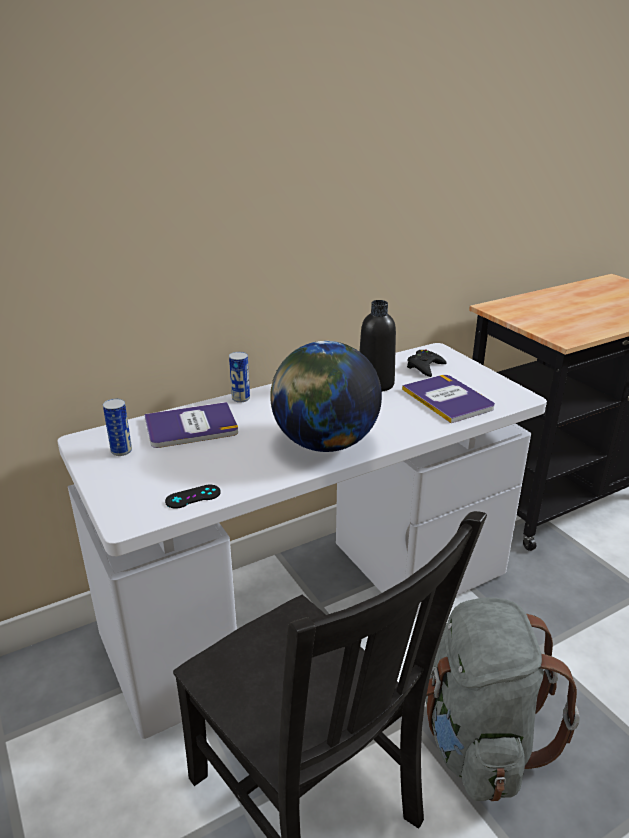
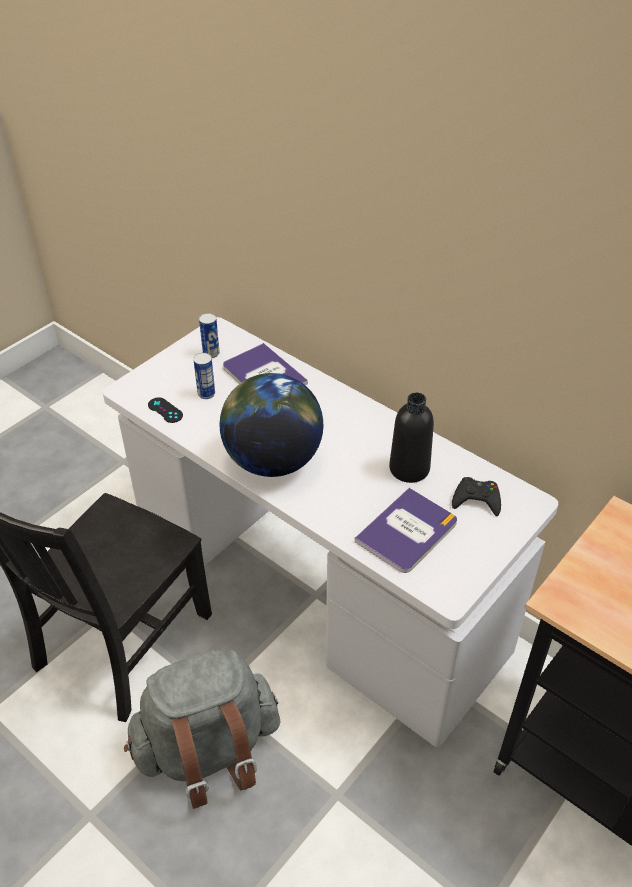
camera: 70 degrees right, 15 degrees up
(240, 398) = (326, 387): can -> can (206, 394)

